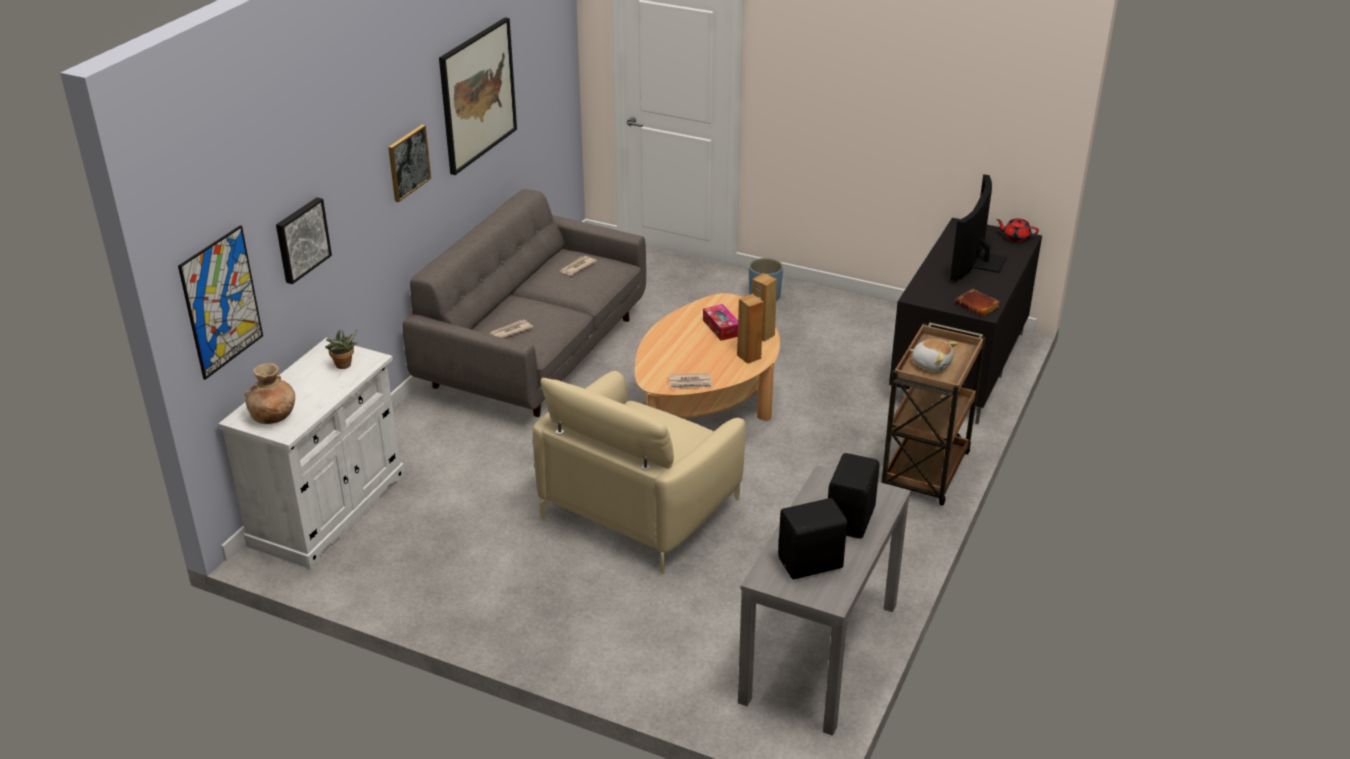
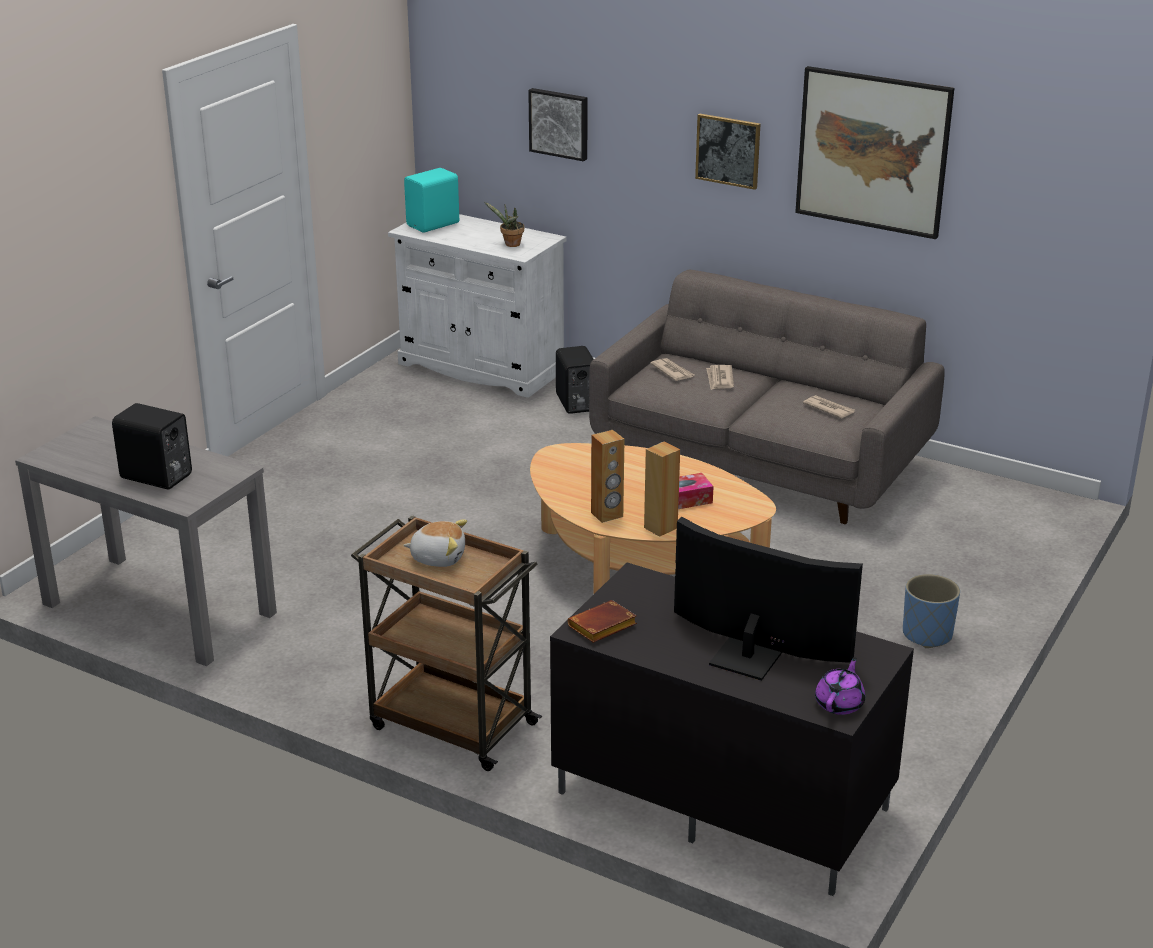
camera: 95 degrees right, 5 degrees down
(221, 302) = (460, 112): picture -> none
(274, 416) = (434, 225): brown vase -> turquoise speaker
(641, 508) = (435, 518): beige armchair -> none
(690, 383) = (551, 474): newspaper -> newspaper (719, 379)
(812, 564) = (100, 451): black speaker -> black speaker (575, 404)
(931, 364) = (438, 557): plush toy -> plush toy turned 120 degrees counterclockwise
(1015, 237) = (840, 703): red teapot -> purple teapot

